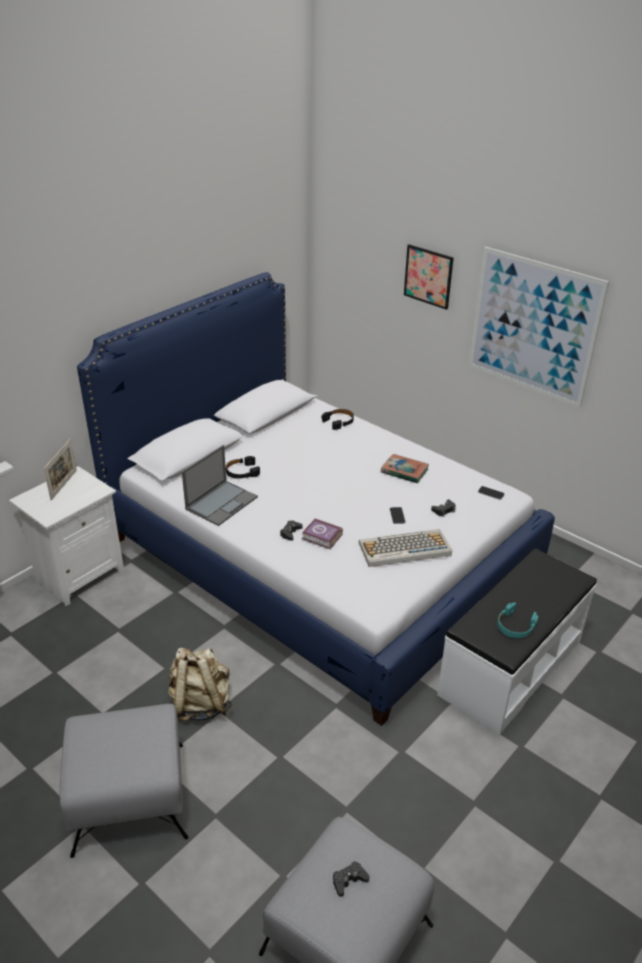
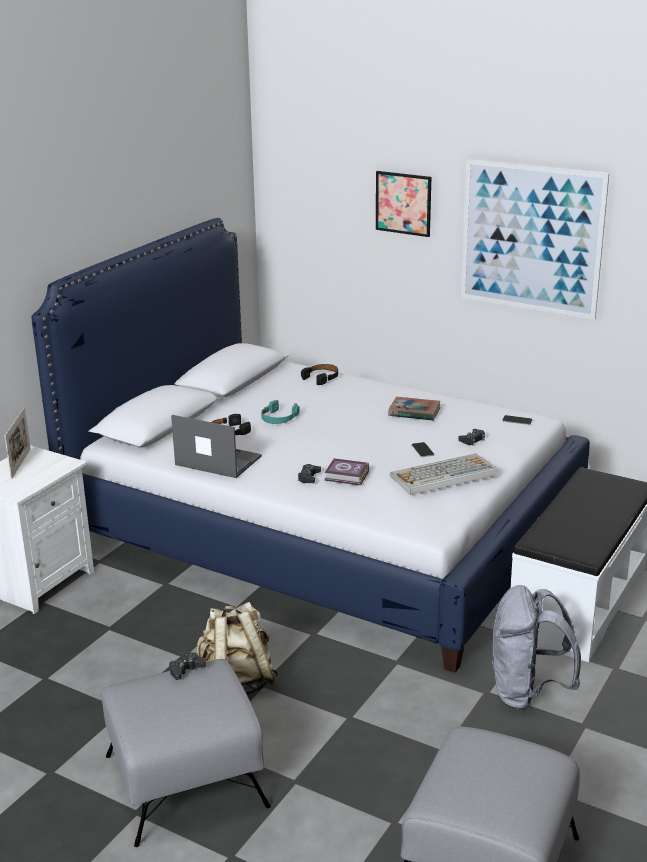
camera: 10 degrees left, 10 degrees down
(222, 502) = (217, 460): laptop -> laptop turned 90 degrees counterclockwise
(349, 880) = (490, 772): black game controller -> black game controller (186, 670)
(436, 759) = (527, 693): none -> grey backpack
(515, 626) = (586, 532): turquoise headphones -> turquoise headphones (278, 418)

